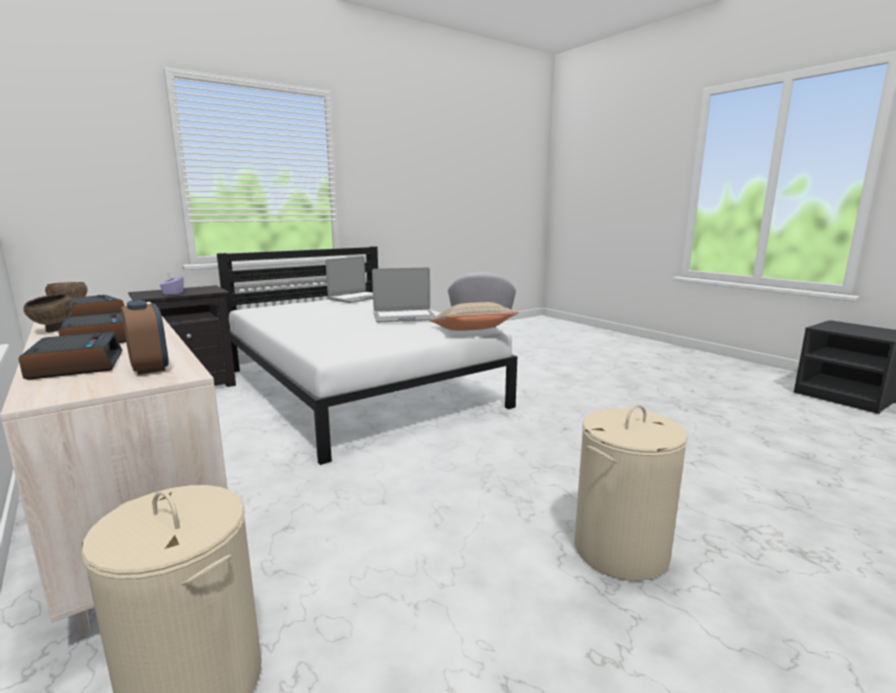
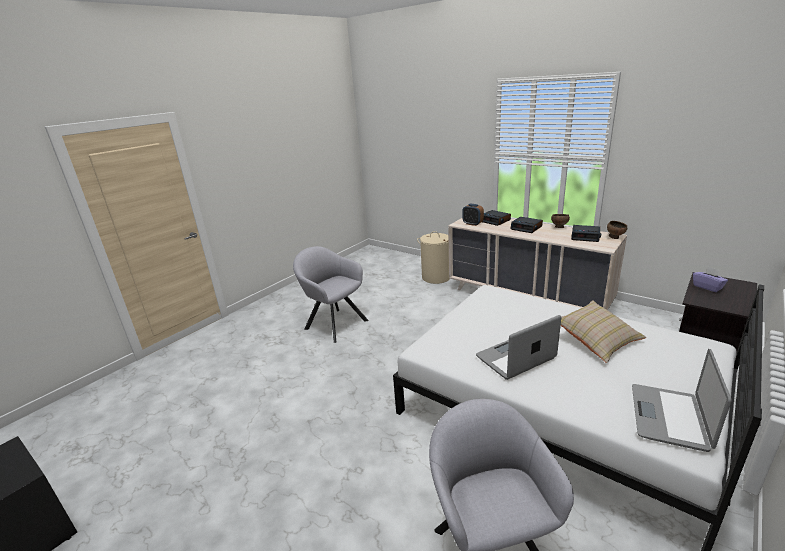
camera: 165 degrees right, 10 degrees up
(472, 331) = (429, 343): beige pillow -> beige pillow (596, 340)
(620, 550) = (334, 323): beige laundry basket -> grey armchair

